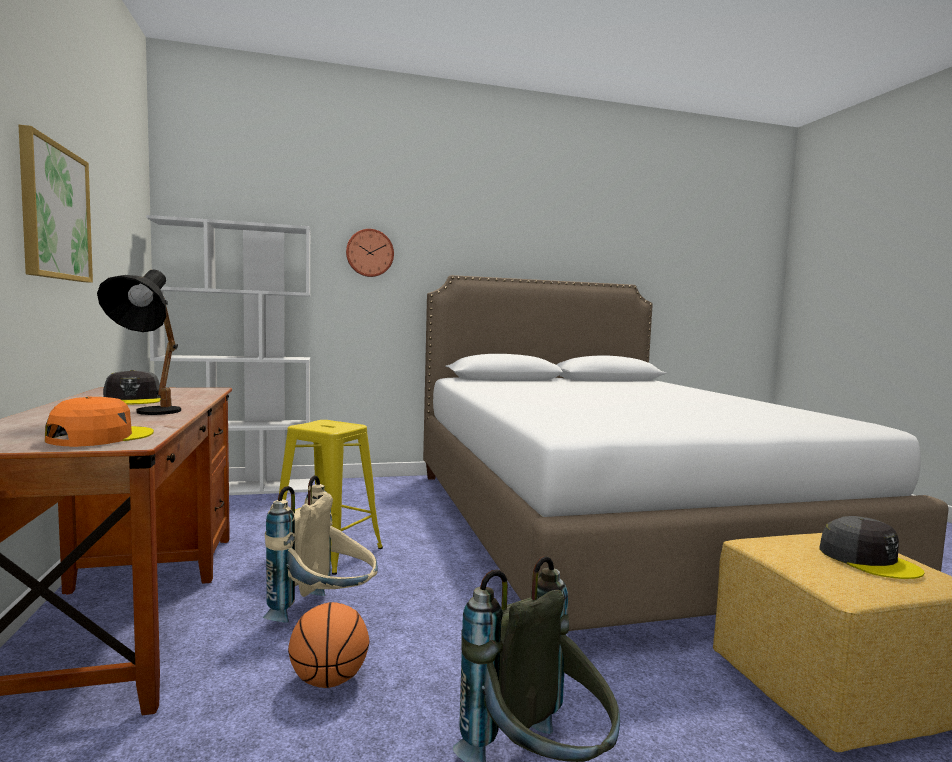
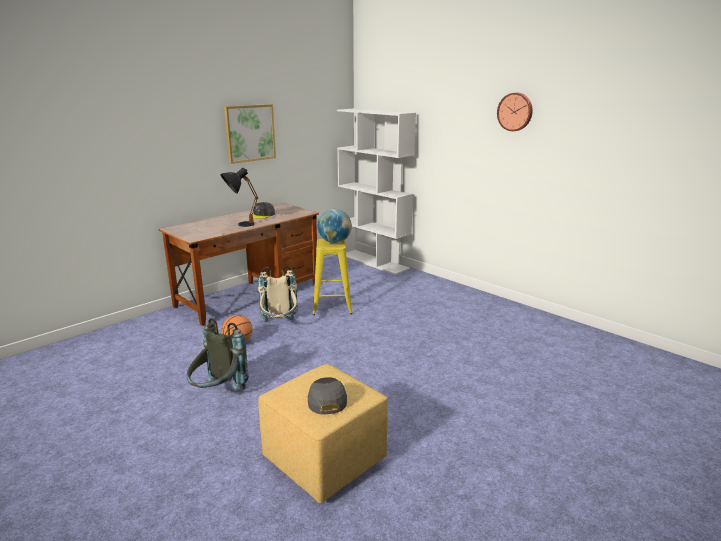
camera: 60 degrees right, 15 degrees up
(100, 437) = (197, 234): orange cap -> none
(330, 423) = (335, 242): none -> globe
(369, 253) = (449, 126): wall clock -> wall clock (515, 112)
(606, 527) = (475, 362): white bed -> none
(868, 560) = (326, 399): grey cap -> grey cap turned 135 degrees clockwise

